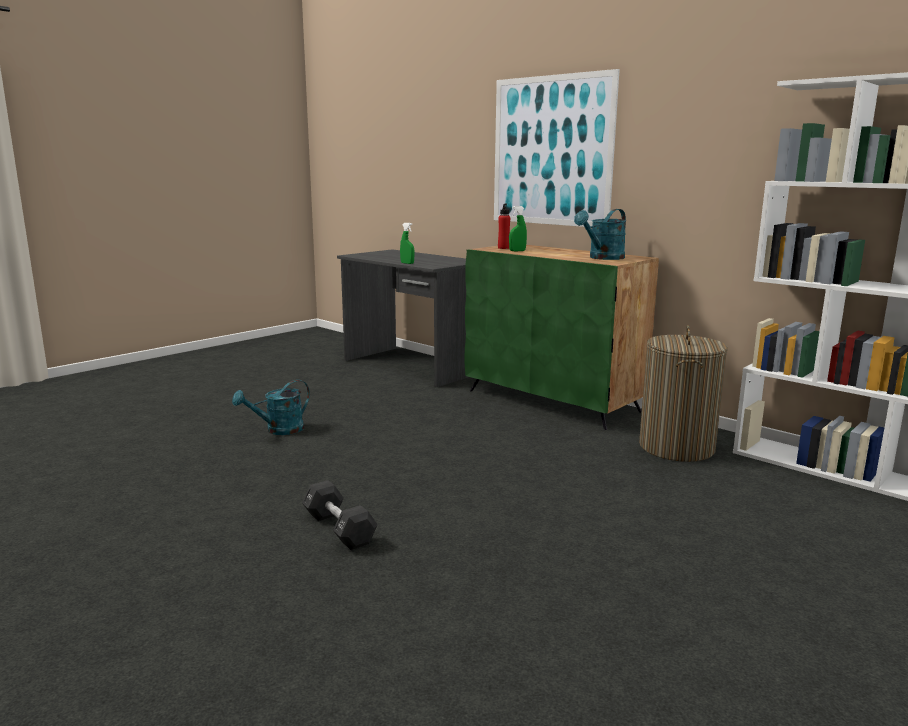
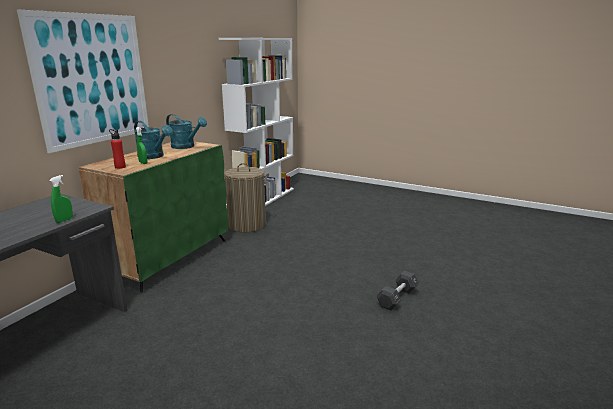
camera: 105 degrees left, 5 degrees up
(278, 430) = (261, 373): turquoise watering can -> turquoise watering can (154, 156)

